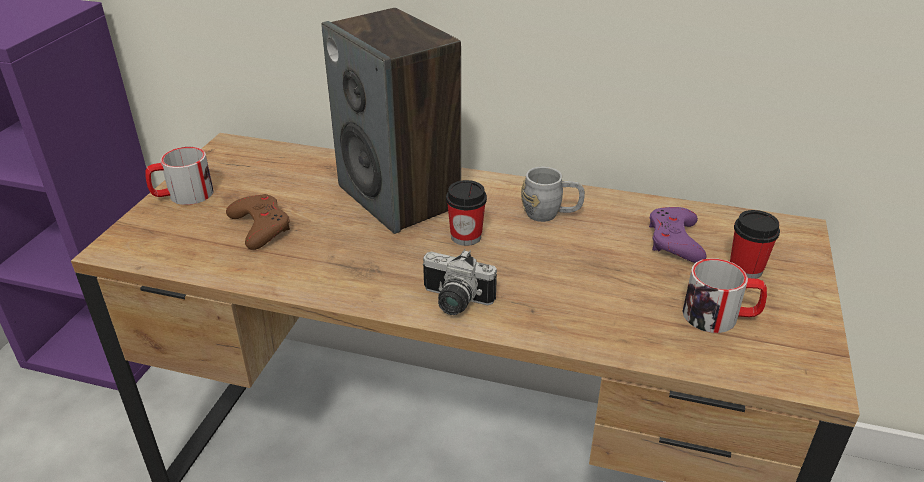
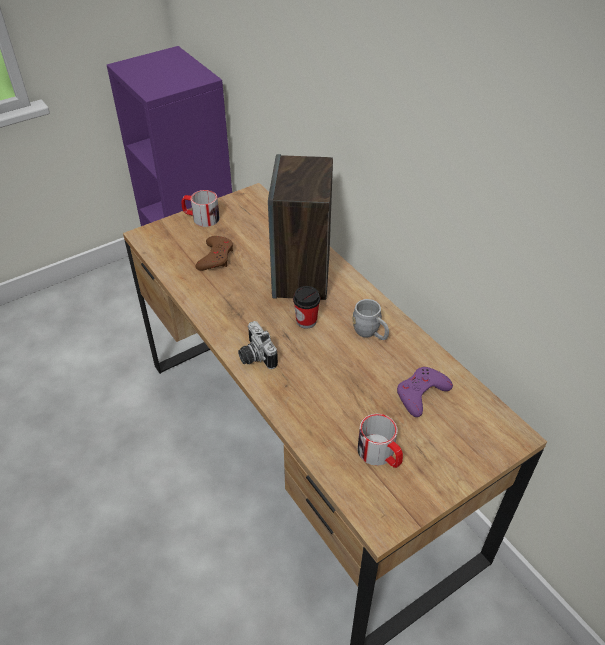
camera: 40 degrees right, 10 degrees up
(745, 269) = (438, 438): cup -> none

